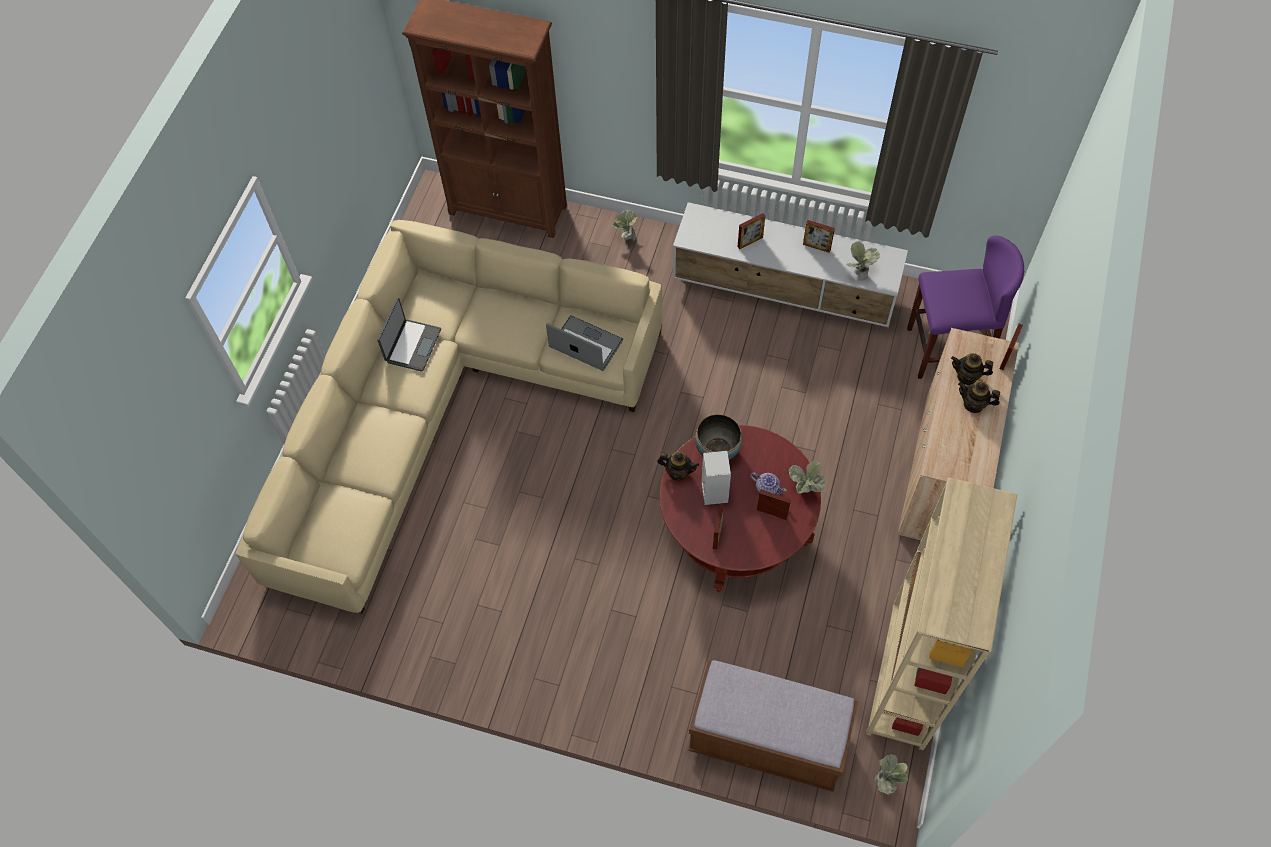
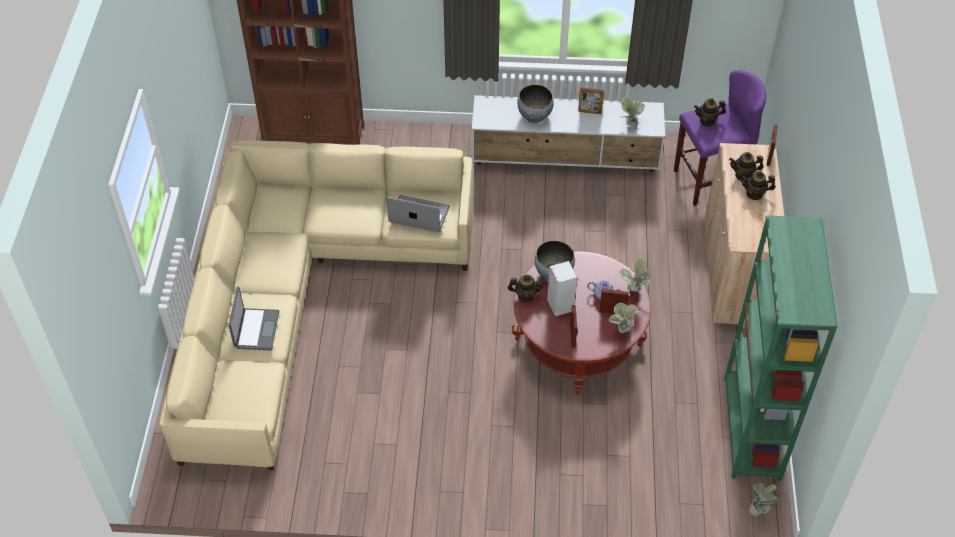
camera: 15 degrees left, 10 degrees down
(412, 345) = (269, 240): laptop -> laptop (256, 330)
(626, 238) = (422, 141): potted plant -> potted plant (621, 331)
(750, 242) = (534, 116): picture frame -> bowl
(767, 740) = (652, 499): brown bench -> none
(907, 677) = (752, 428): beige bookcase -> green bookcase
(949, 289) = (707, 121): none -> teapot

